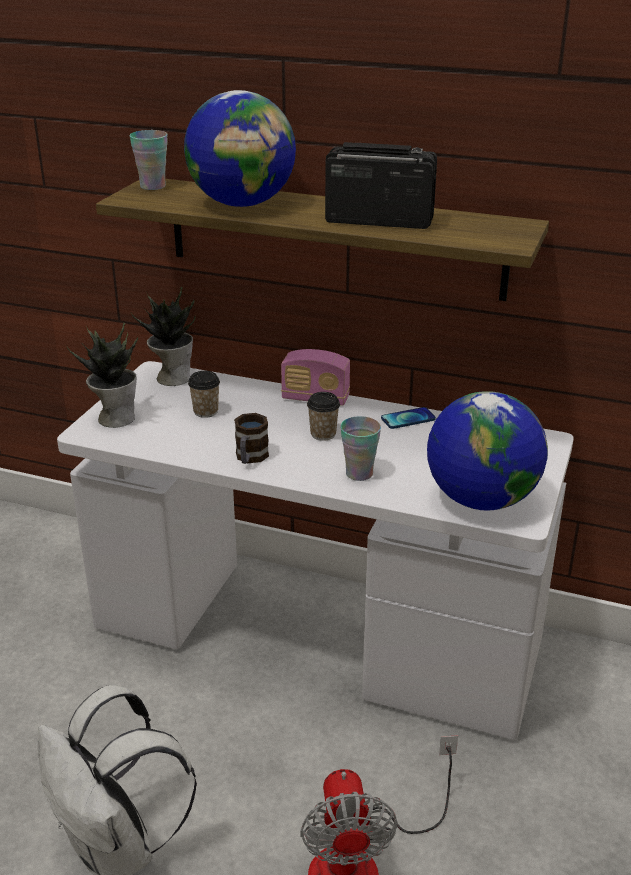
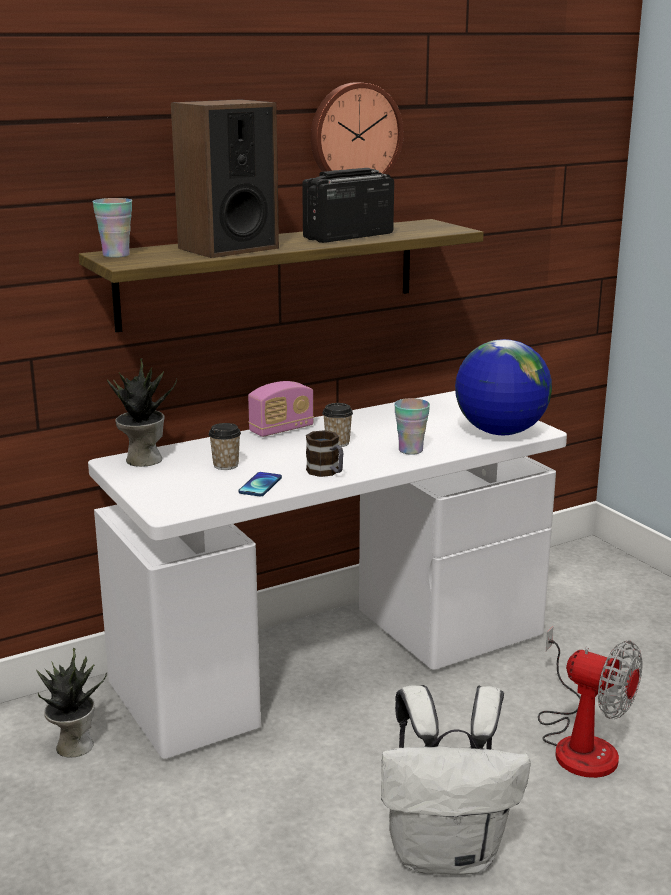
camera: 50 degrees left, 10 degrees down
(116, 417) = (166, 496): potted plant -> potted plant (73, 745)
(242, 204) = (227, 248): globe -> speaker
(408, 419) = (366, 416): phone -> phone (260, 485)
(444, 102) = (354, 135): none -> wall clock

